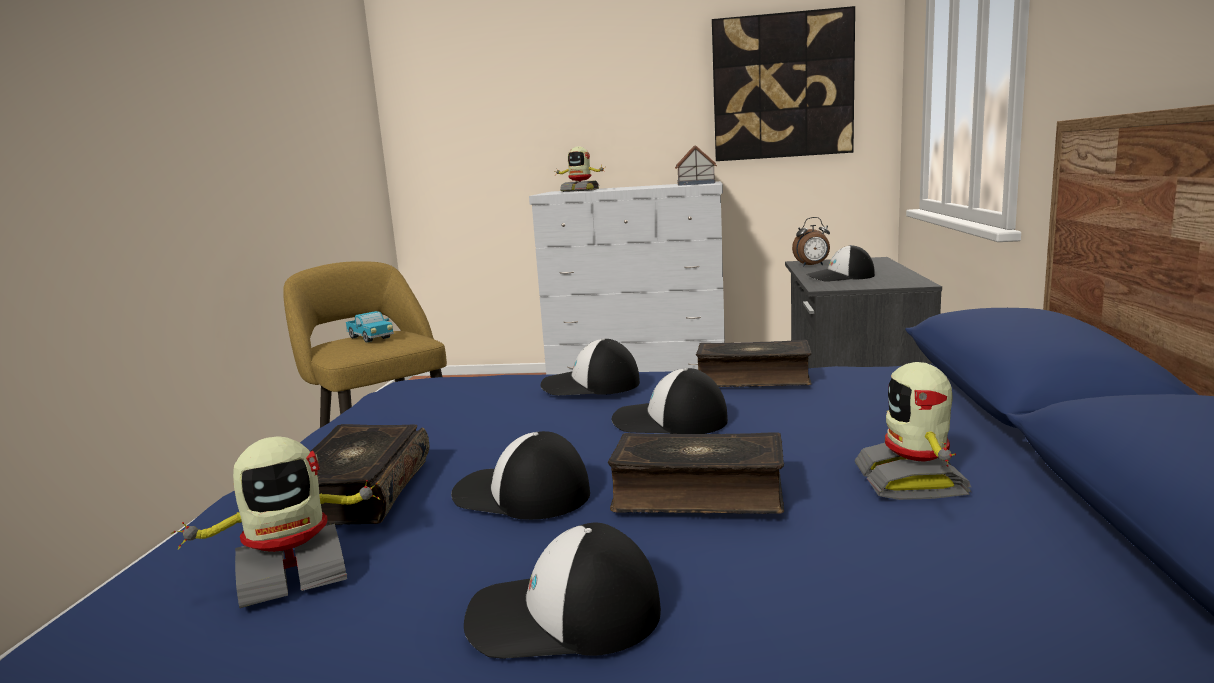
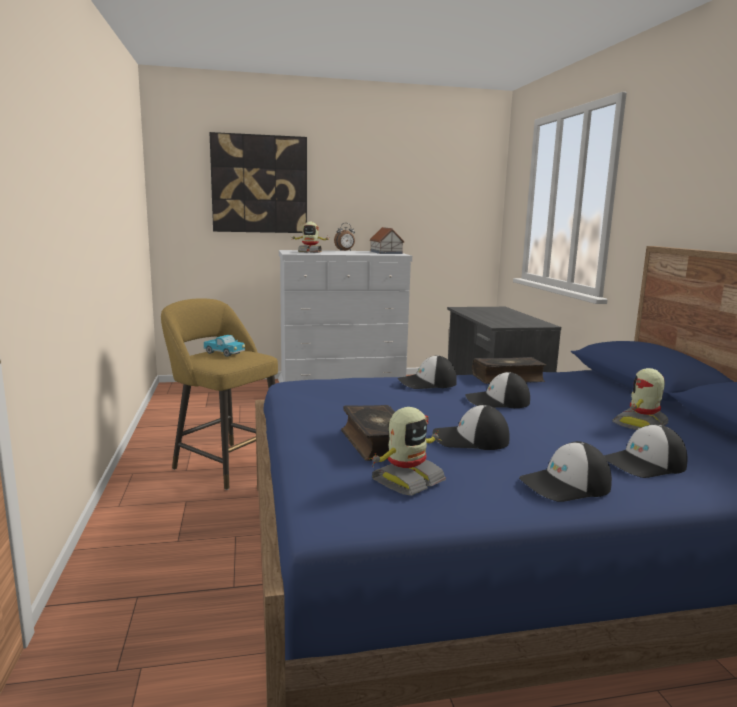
camera: 20 degrees left, 0 degrees up
(698, 493) = (557, 434): book -> none
(782, 87) = (435, 193): picture -> picture (259, 184)
(812, 265) = (469, 310): alarm clock -> alarm clock (345, 251)
(840, 277) = (497, 319): cap -> cap (644, 464)
(913, 481) = (641, 424): toy robot -> toy robot turned 60 degrees clockwise

